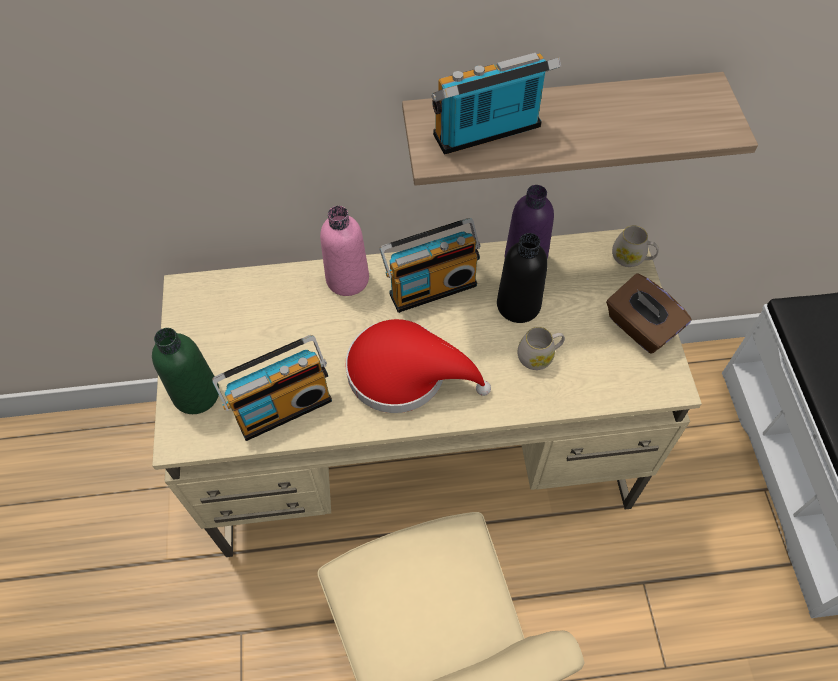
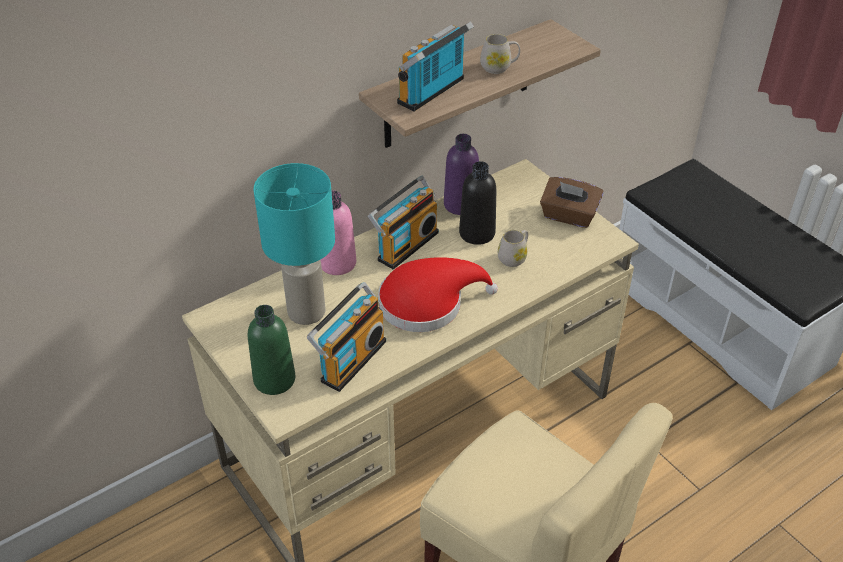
camera: 30 degrees left, 15 degrees down
(277, 326) = (305, 312): none -> turquoise table lamp
(632, 258) = (533, 178): white mug -> white mug (499, 67)

